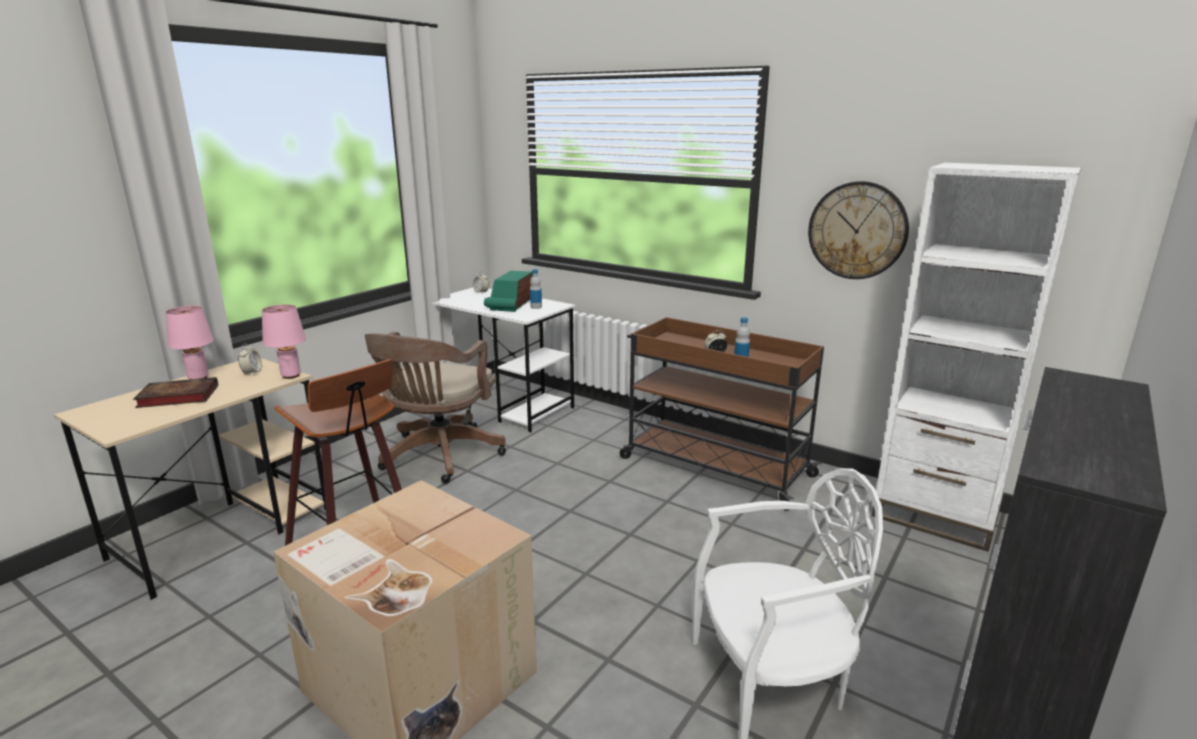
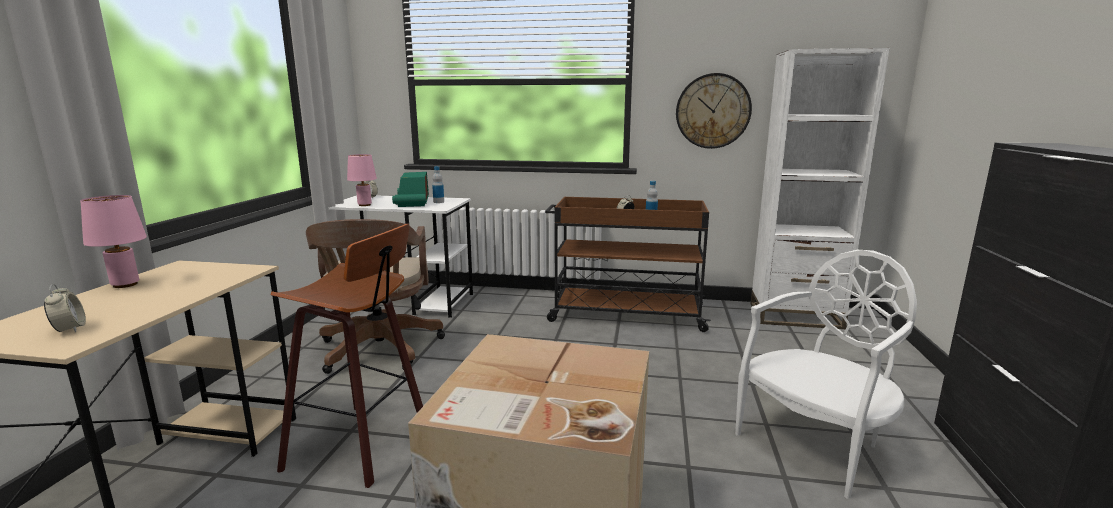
camera: 25 degrees left, 5 degrees down
(176, 397) = (117, 303): book -> none
(252, 373) = (197, 272): alarm clock -> alarm clock (70, 329)
(291, 376) = (253, 268): pink table lamp -> pink table lamp (365, 205)

